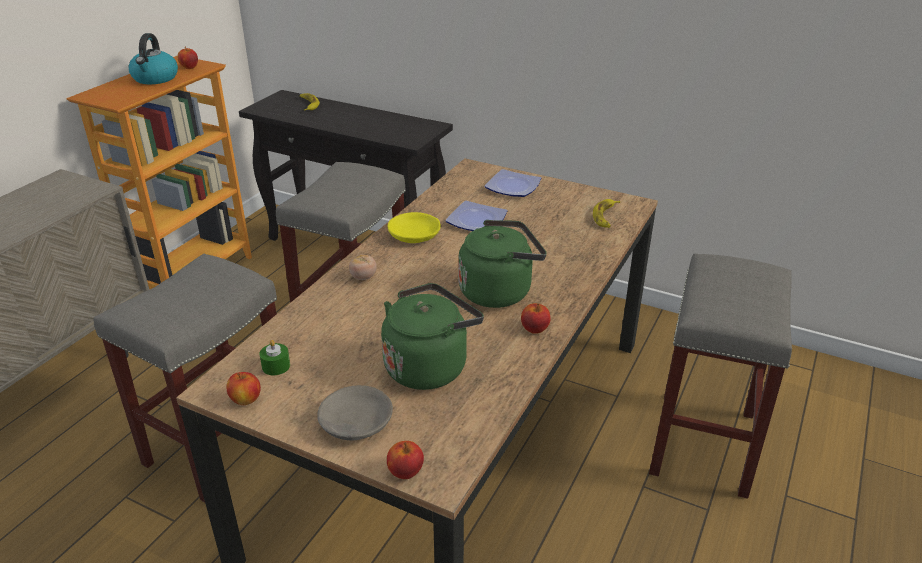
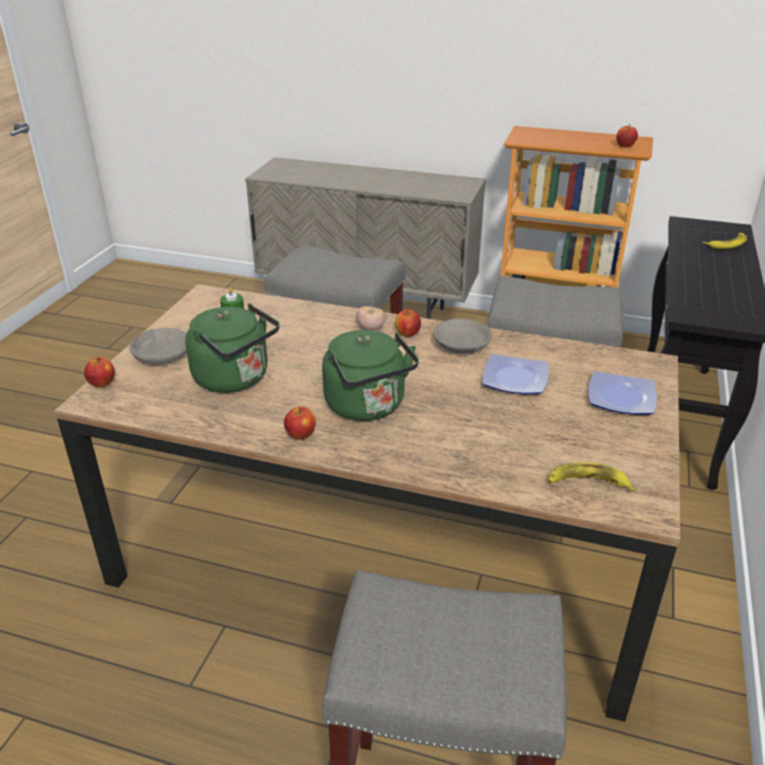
camera: 80 degrees right, 0 degrees up
(155, 78) = (584, 141): kettle -> none
(246, 400) = (192, 308): apple -> apple (407, 334)
(415, 236) = (461, 345): yellow bowl -> grey bowl

